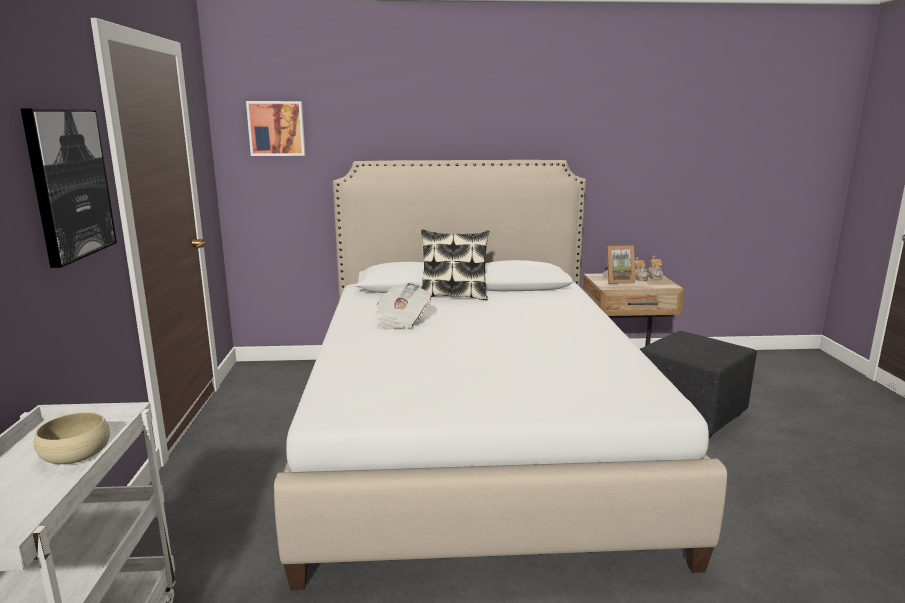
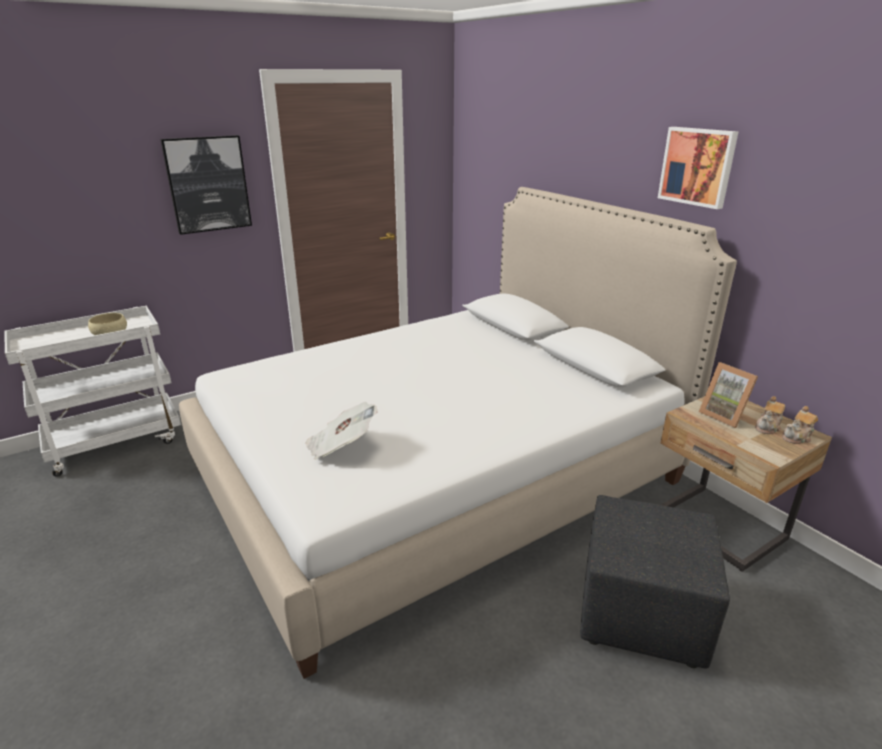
camera: 60 degrees right, 10 degrees up
(276, 128) = (486, 145): picture -> picture (698, 166)
(401, 321) = (416, 347): newspaper -> newspaper (341, 446)
(453, 296) = (516, 347): pillow -> none

